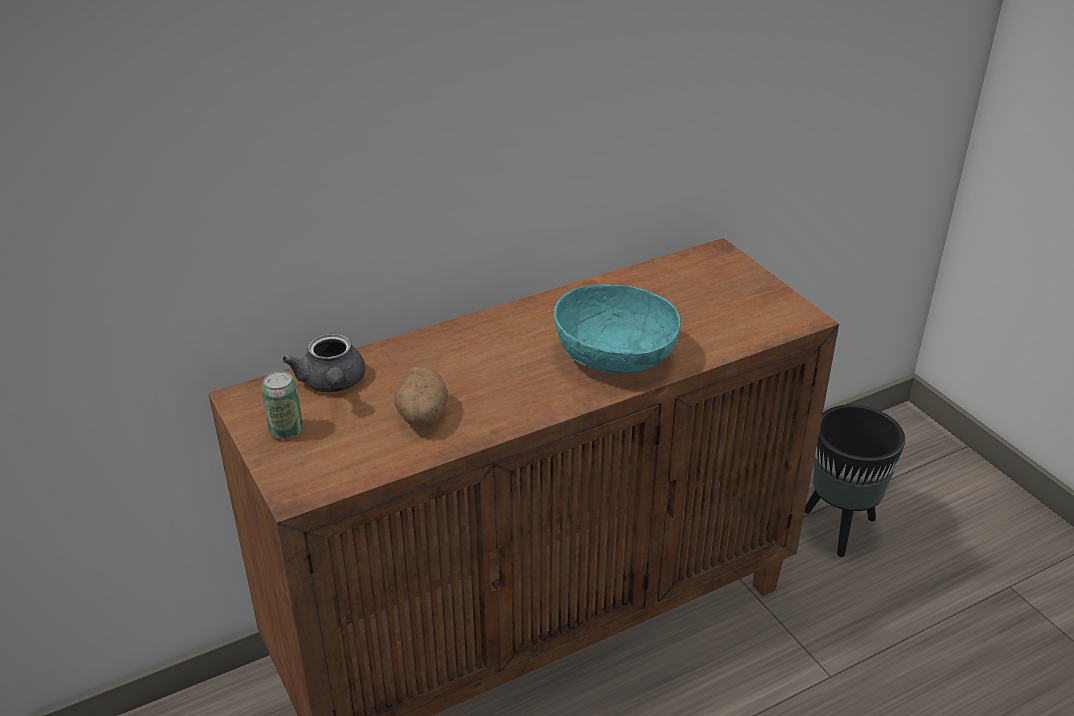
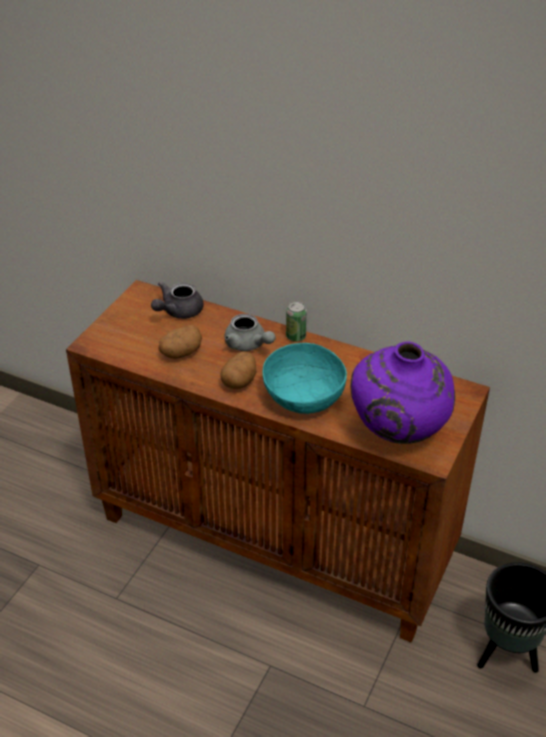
camera: 55 degrees right, 5 degrees up
(286, 430) = (129, 317): can -> can (296, 336)
(472, 356) = (248, 345): none -> grey teapot
(534, 392) = (239, 381): none -> potato
(741, 320) = (398, 432): none -> purple vase

